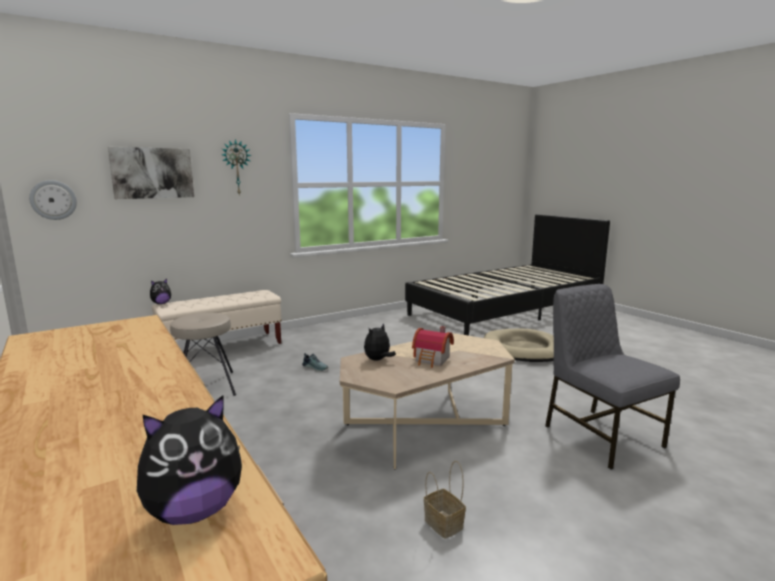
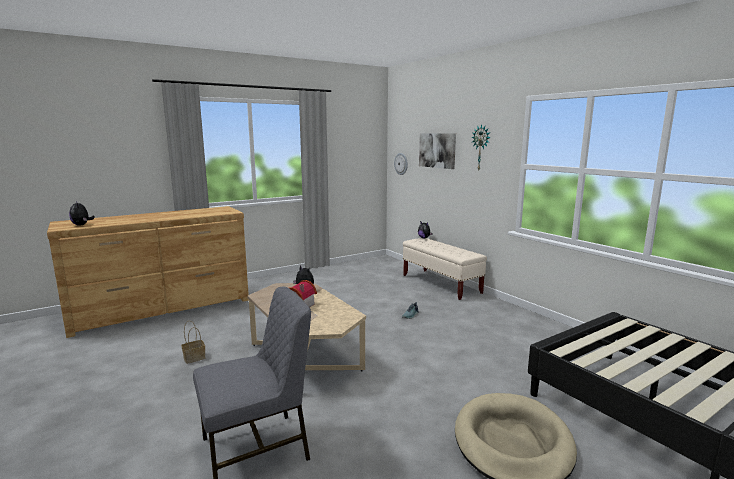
camera: 90 degrees right, 0 degrees up
(206, 386) = (373, 288): beige stool -> none

